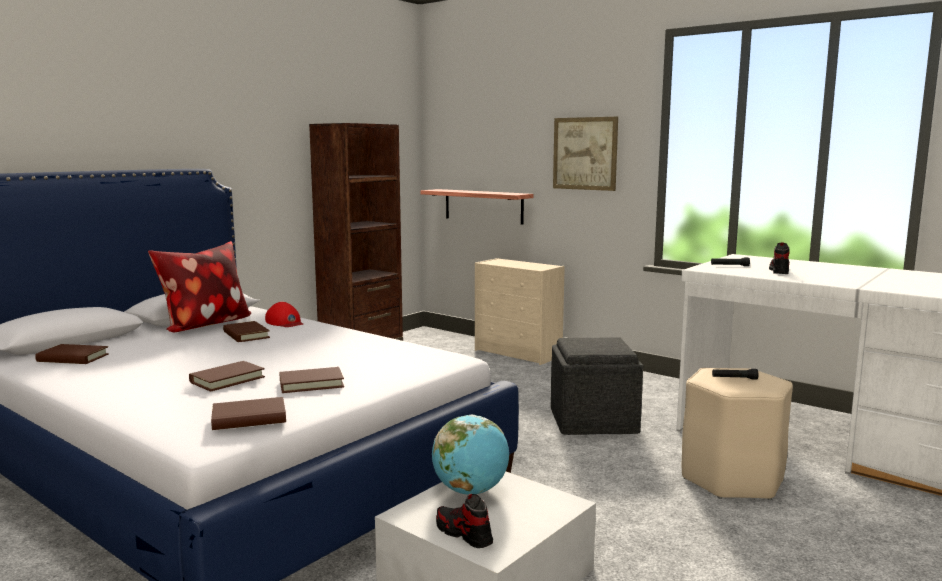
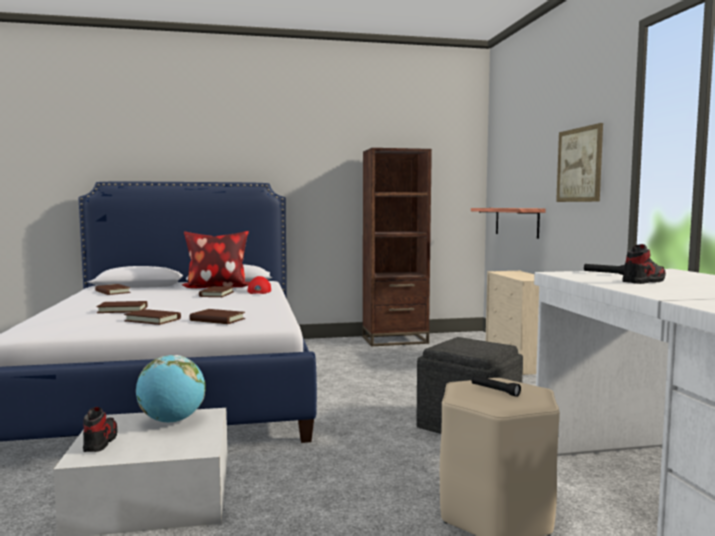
camera: 40 degrees right, 5 degrees down
(249, 418) = (64, 327): brown book -> brown book (217, 320)

